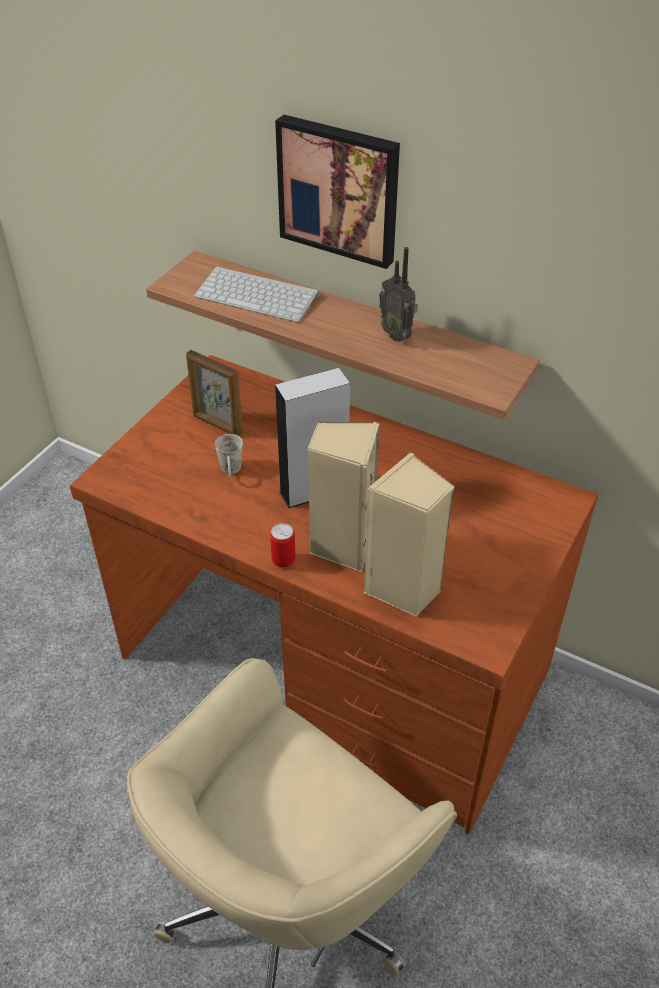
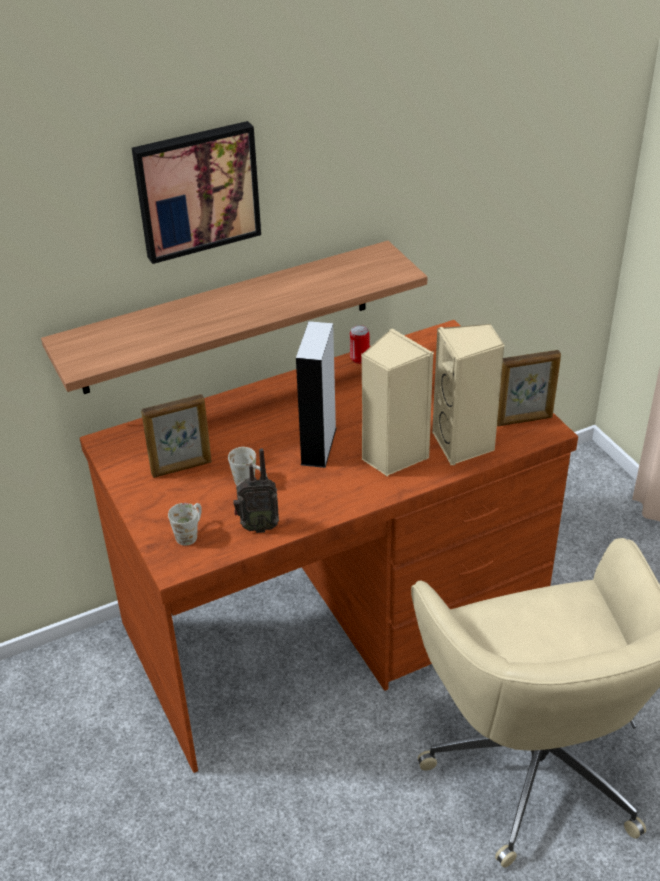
camera: 55 degrees left, 5 degrees down
(144, 468) = (190, 533): none -> white mug
(259, 295) = (157, 327): keyboard -> none
(283, 560) = (380, 493): can -> can (359, 359)
(397, 335) = (292, 284): radio -> radio (257, 526)
(485, 620) = (524, 420): none -> picture frame

